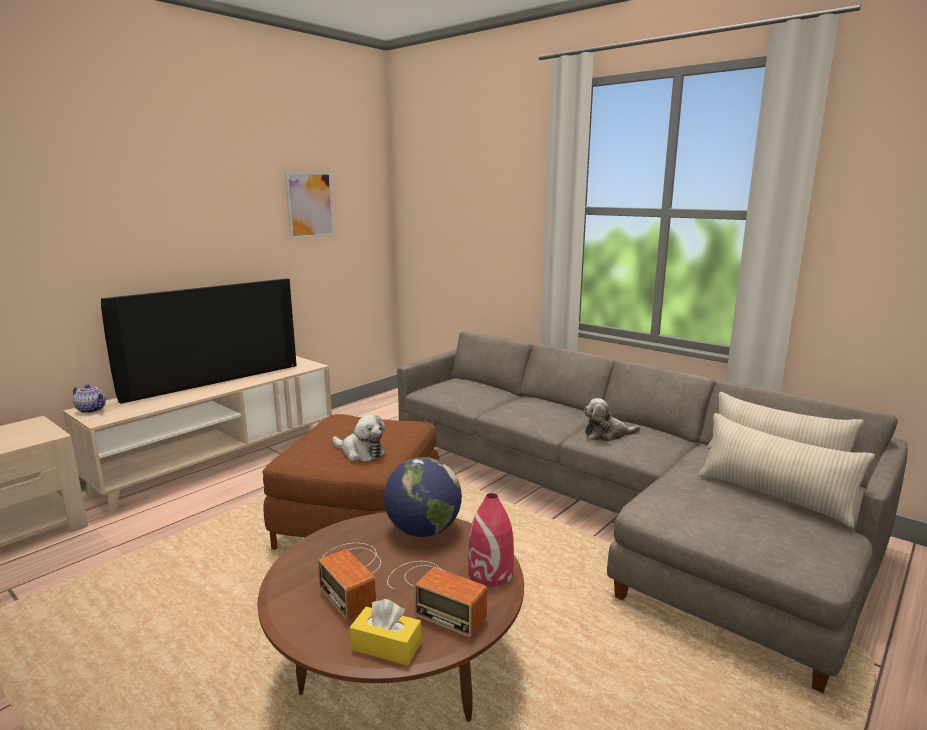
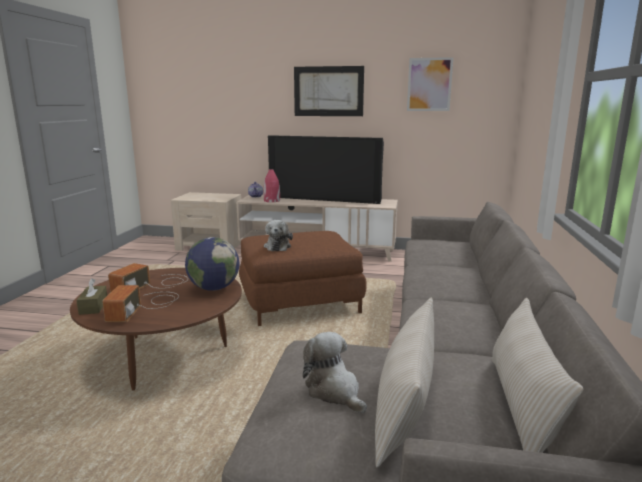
camera: 60 degrees right, 0 degrees up
(183, 217) = (328, 91): none -> picture
(386, 646) = (93, 306): yellow tissue box -> brown tissue box
(490, 573) = (177, 315): red vase -> red vase (271, 200)
(607, 434) = (439, 308): plush toy -> plush toy (334, 391)

